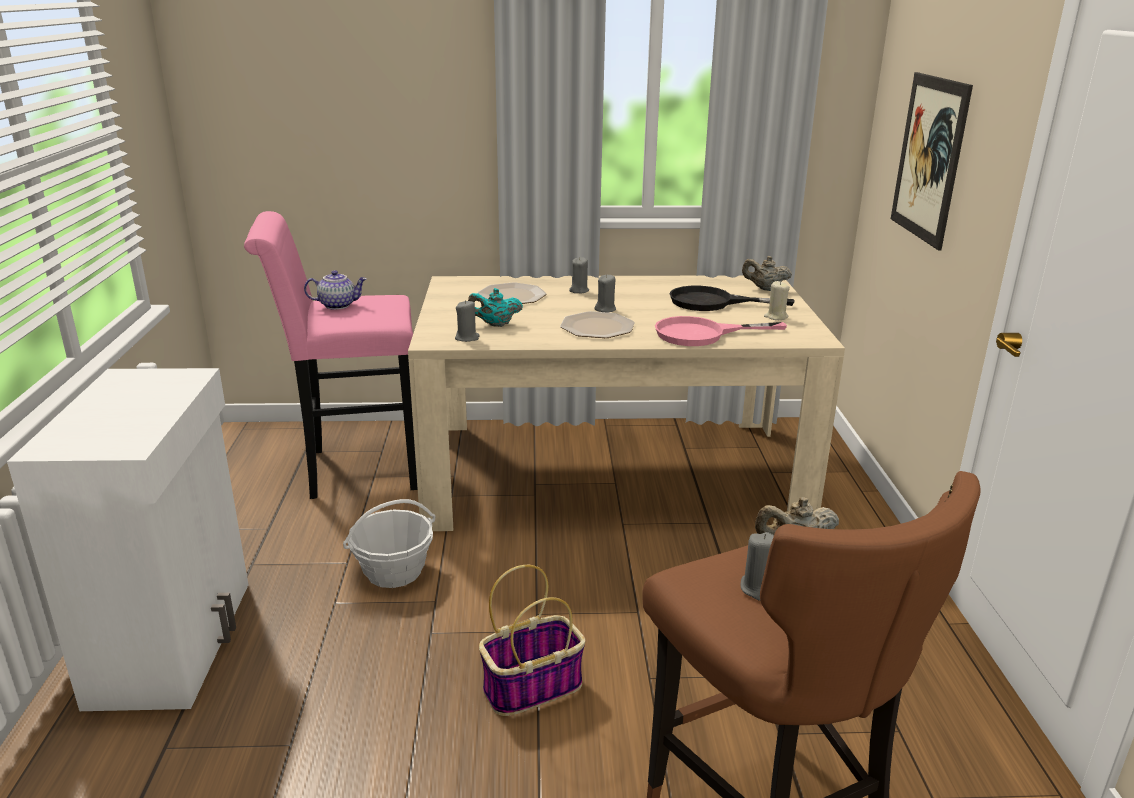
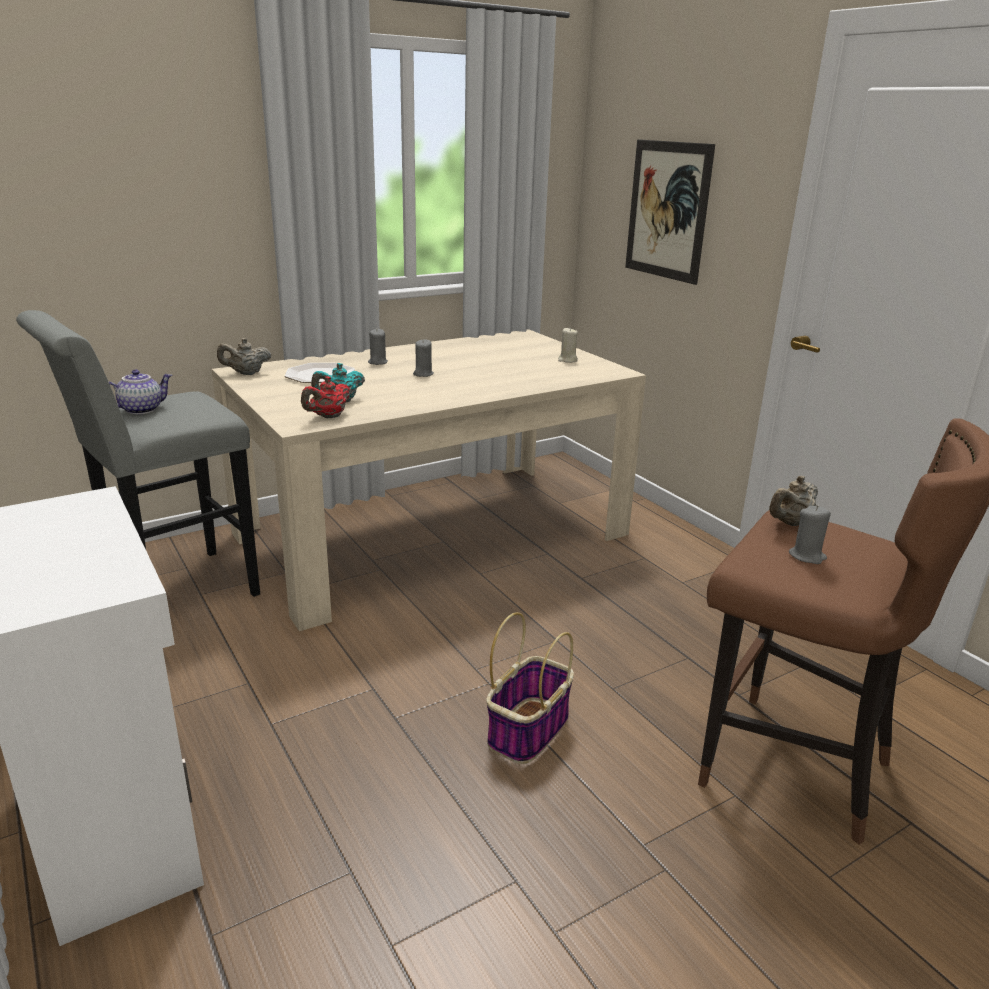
camera: 30 degrees left, 0 degrees up
(353, 470) = (171, 594): pink stool -> grey stool
(394, 571) = (306, 675): basket -> none
(467, 338) = (328, 417): grey candle -> red teapot
(597, 327) = (435, 389): plate -> none
(702, 334) = (530, 381): pink frying pan -> none
(713, 302) = (504, 356): black frying pan -> none
(765, 289) = (530, 341): beige teapot -> beige teapot (246, 373)

